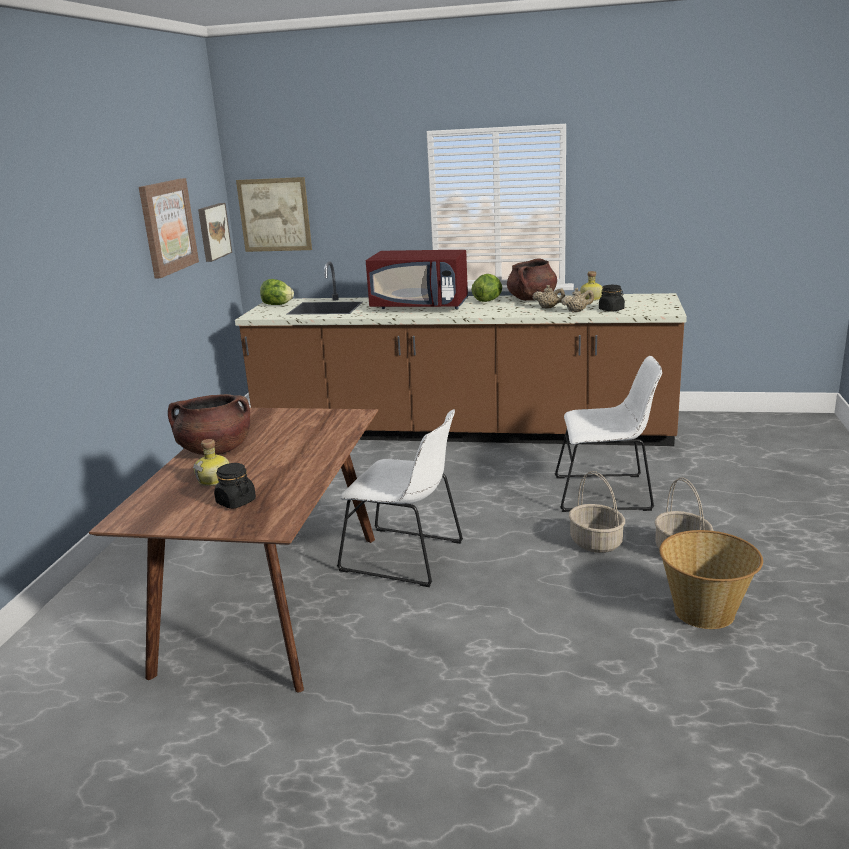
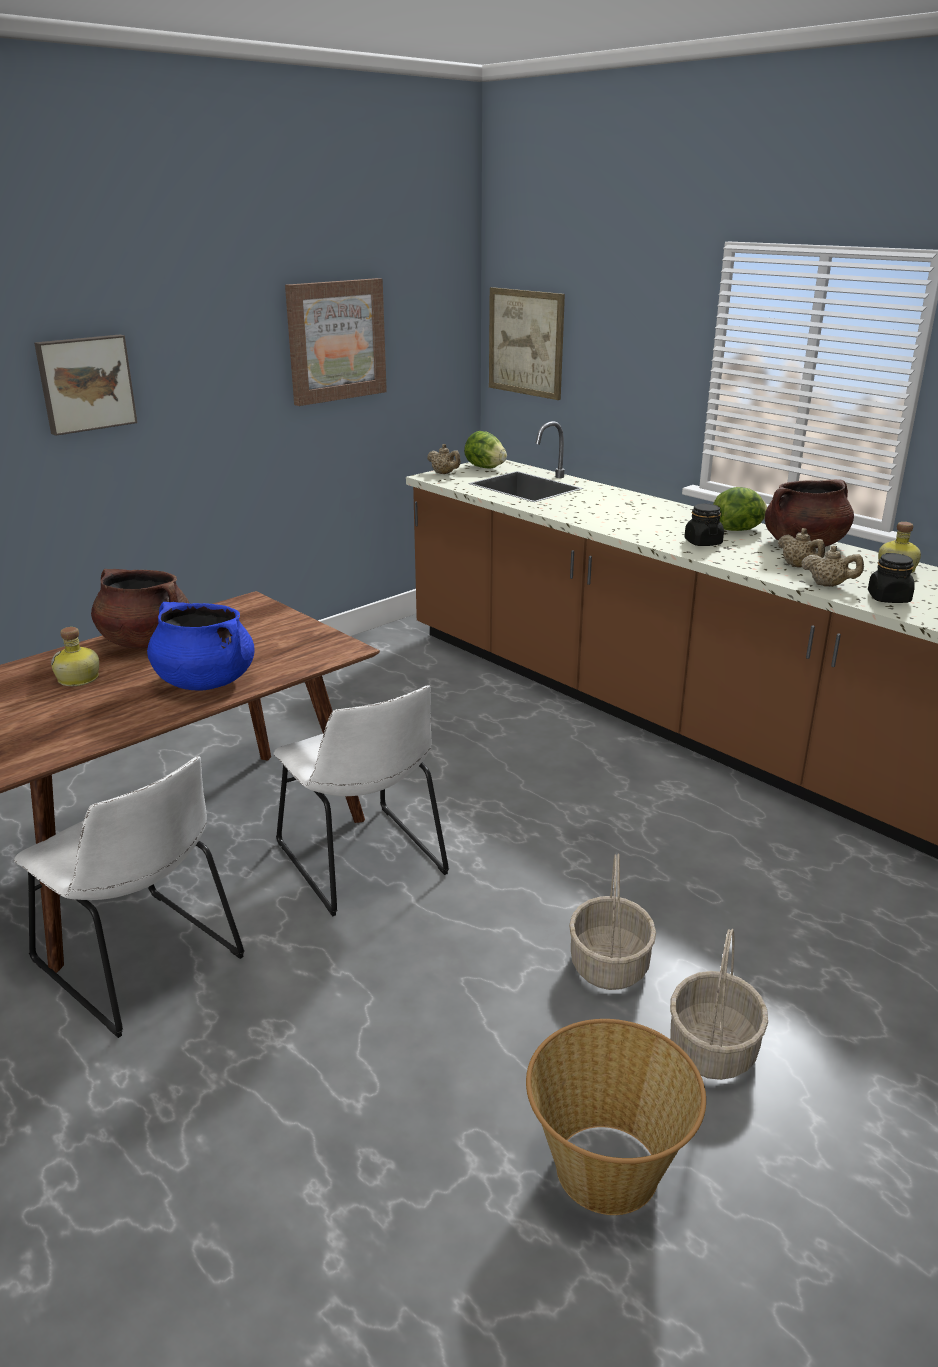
camera: 35 degrees right, 5 degrees up
(212, 231) = (434, 354): picture -> picture (85, 383)
(236, 502) = (43, 716): black jar -> black jar (702, 542)
(258, 313) = (444, 473): none -> beige teapot
(305, 453) = (204, 681): none -> blue cooking pot
(420, 306) = (635, 514): red microwave -> none
(607, 493) = (732, 895): white chair -> white chair (143, 963)

